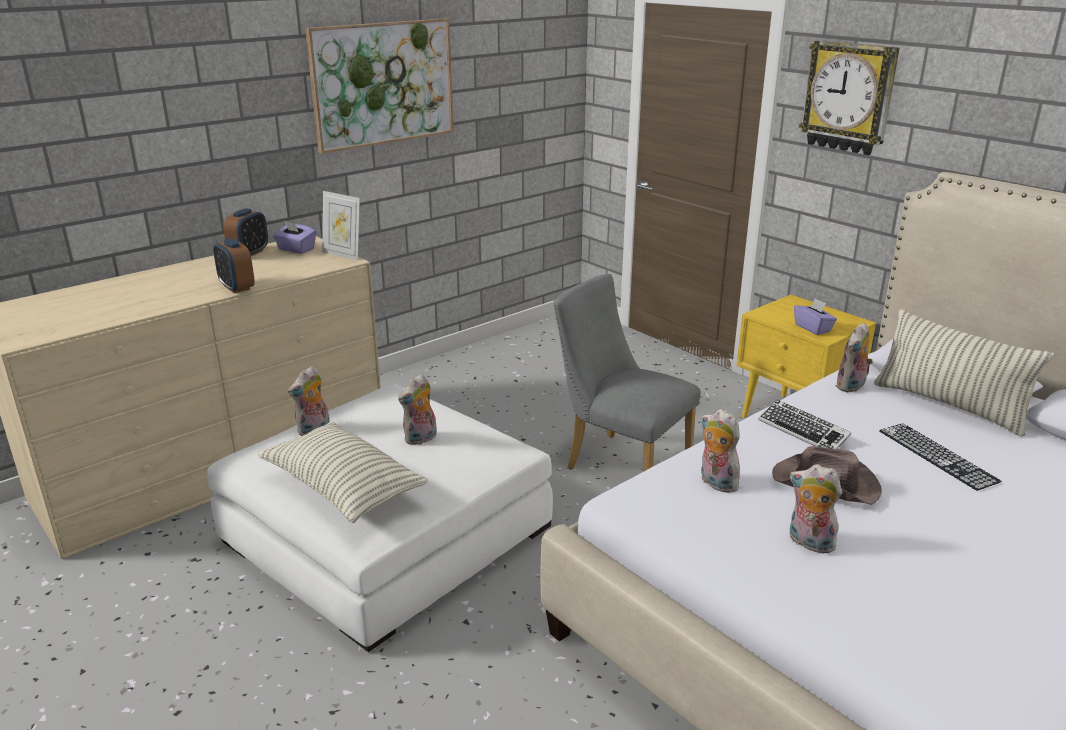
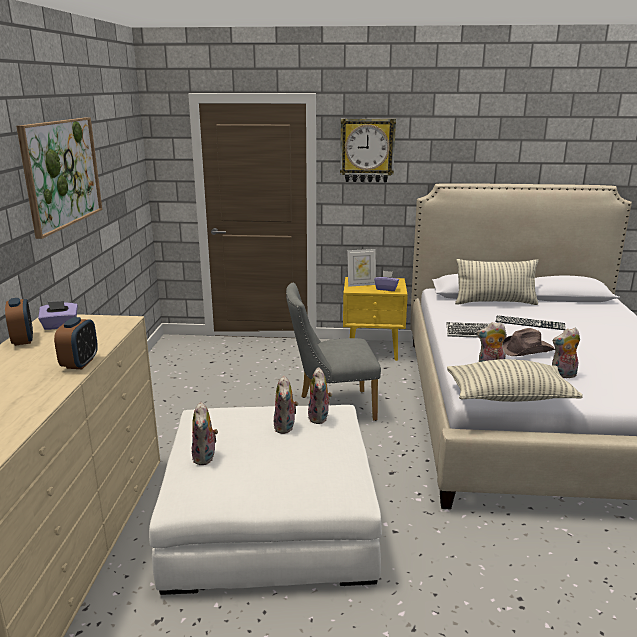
camera: 45 degrees left, 5 degrees down
(237, 287) = (80, 363): alarm clock -> alarm clock turned 90 degrees counterclockwise
(343, 254) = (111, 318): picture frame -> picture frame (361, 284)
(343, 488) = (296, 477): pillow -> pillow (509, 397)
(851, 387) = (450, 308): plush toy -> plush toy (320, 418)

